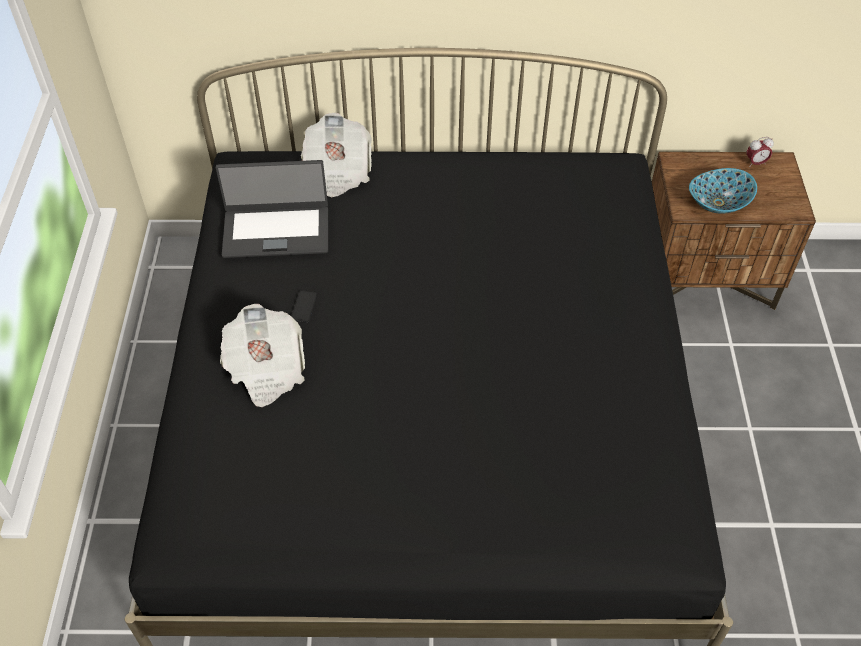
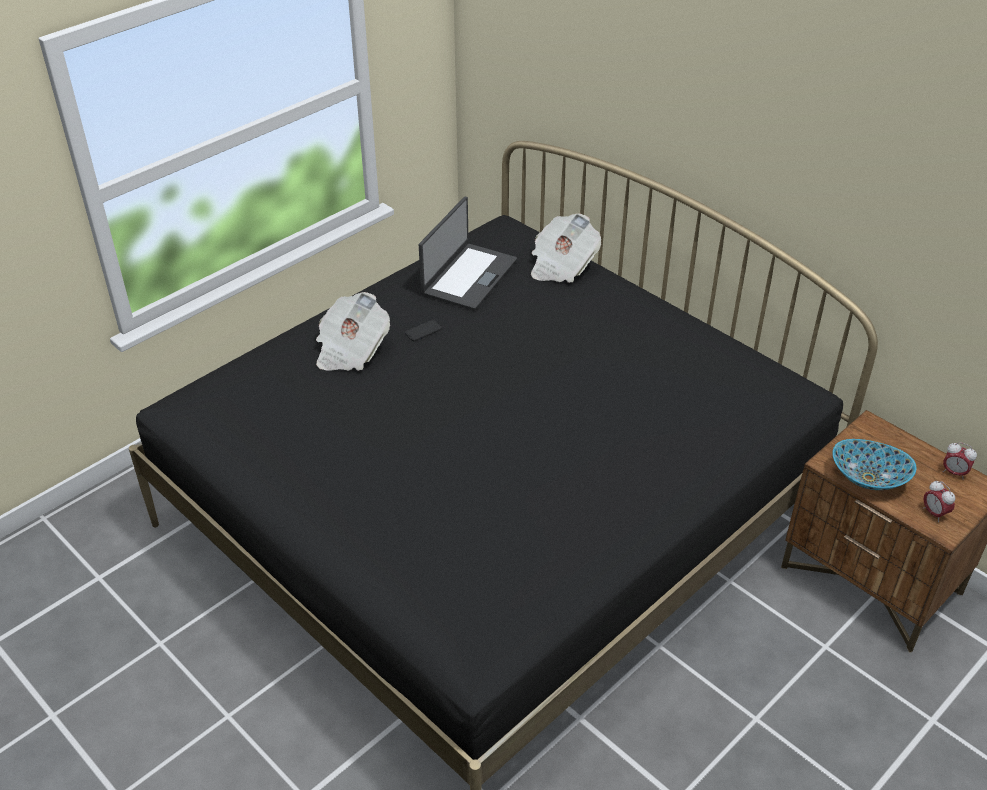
camera: 45 degrees right, 10 degrees down
(276, 231) = (468, 277): laptop -> laptop turned 105 degrees counterclockwise
(778, 201) = (934, 513): none -> alarm clock

